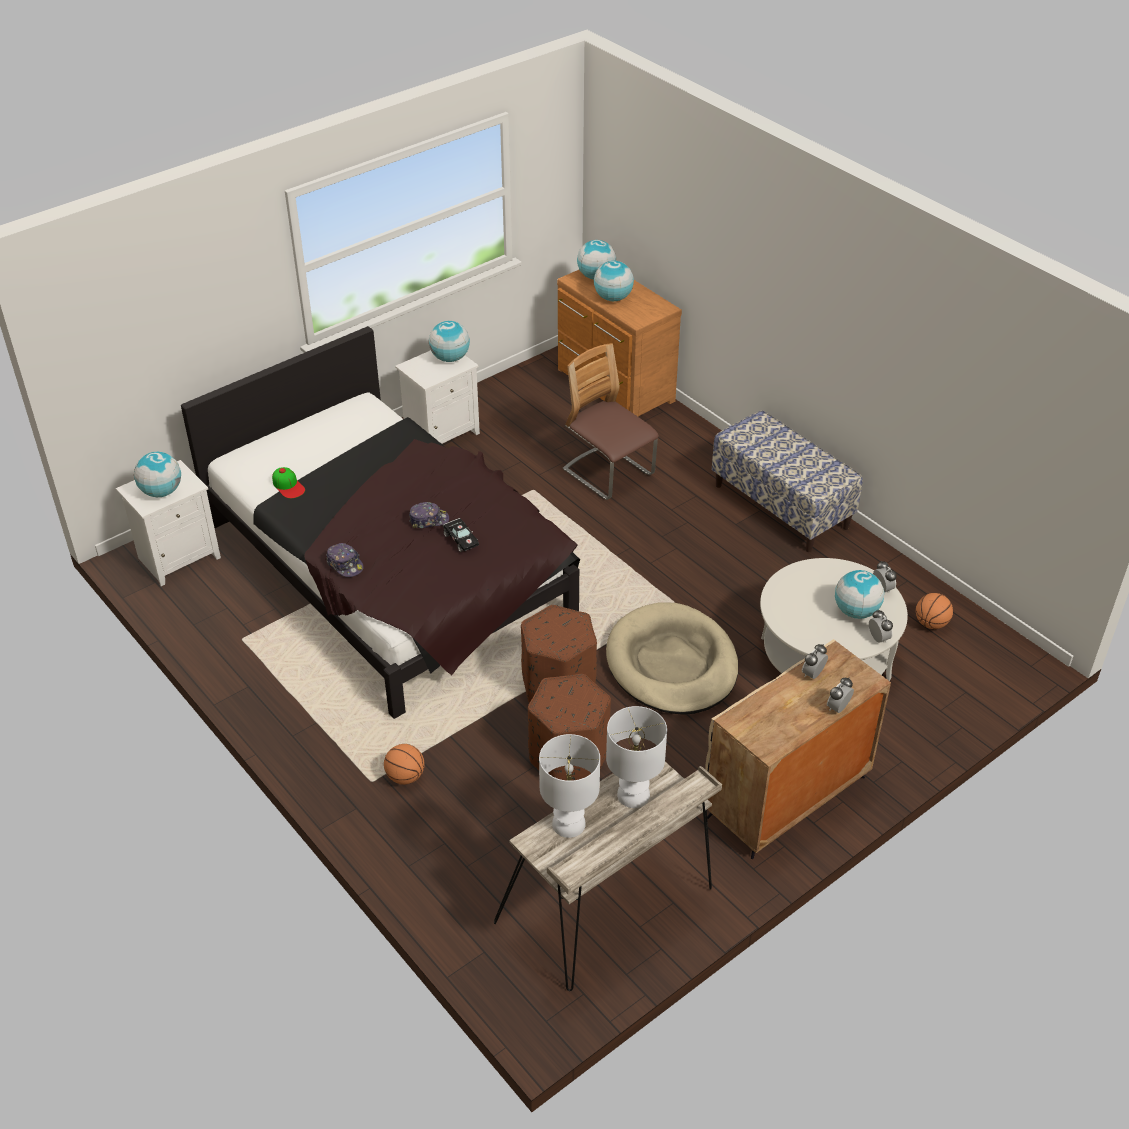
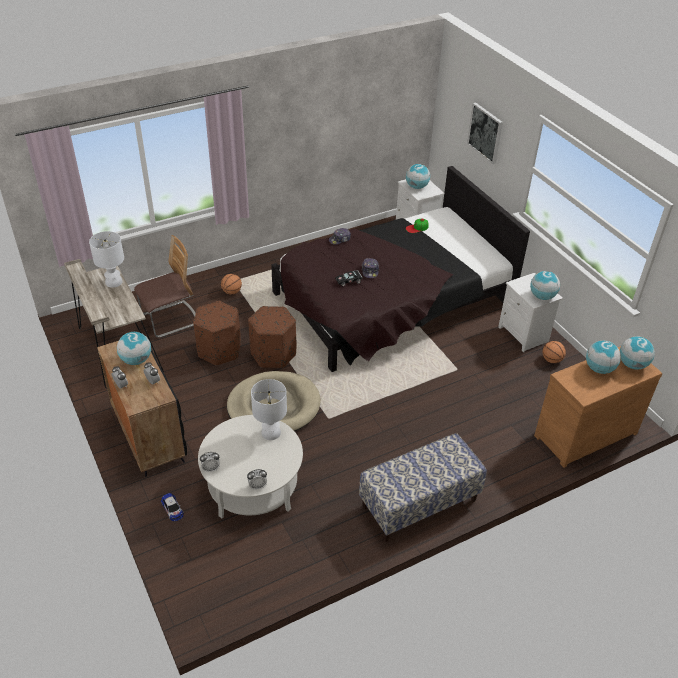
camera: 100 degrees right, 0 degrees up
(193, 310) = (485, 133): none -> picture
(608, 473) = (471, 410): chair -> chair (170, 320)
(634, 795) = (118, 306): white table lamp -> white table lamp (270, 433)
(786, 798) = (148, 434): beige cabinet -> black cabinet
(856, 612) = (240, 464): globe -> globe (136, 360)
(902, 731) = (172, 509): none -> toy car
(931, 624) = (264, 562): basketball -> basketball (551, 360)

